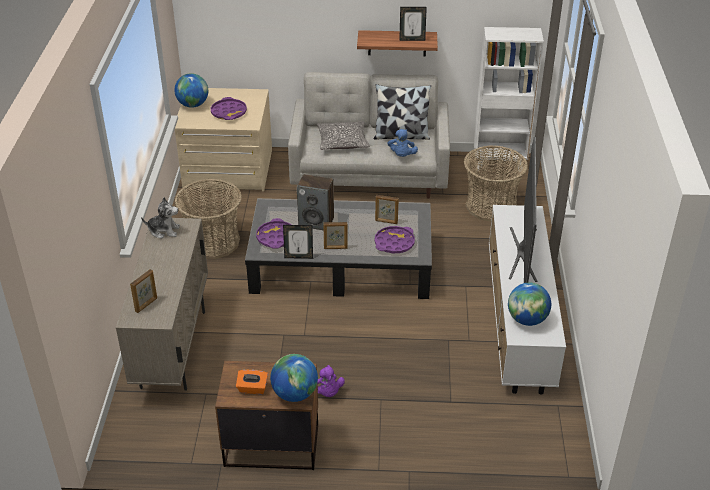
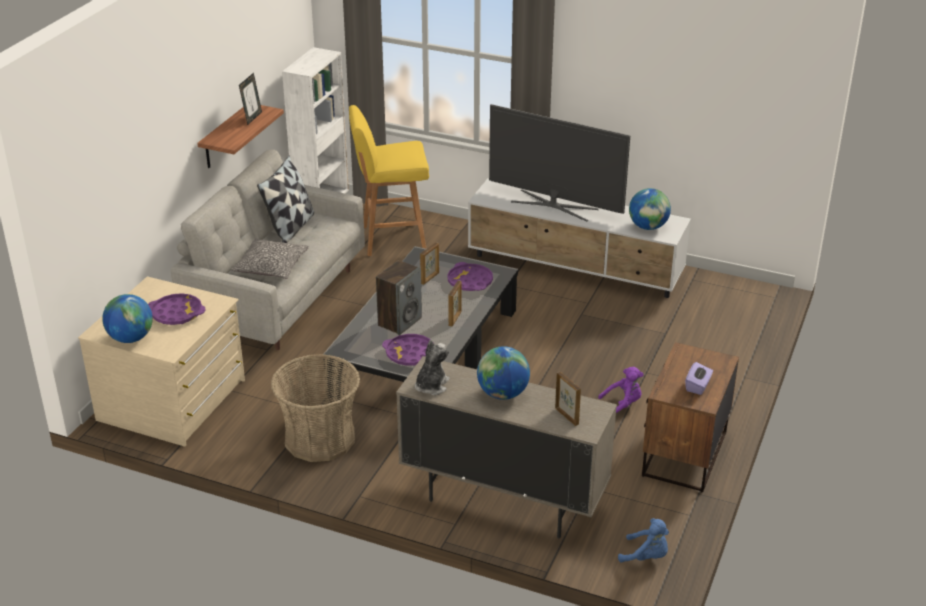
camera: 70 degrees left, 5 degrees down
(252, 389) = (698, 386): orange tissue box -> purple tissue box
(294, 394) = (714, 362): globe -> globe (502, 394)
(298, 256) = (455, 345): picture frame -> none
(402, 155) = (329, 236): blue plush toy -> blue plush toy (646, 556)
(491, 206) = (391, 238): basket -> yellow stool

